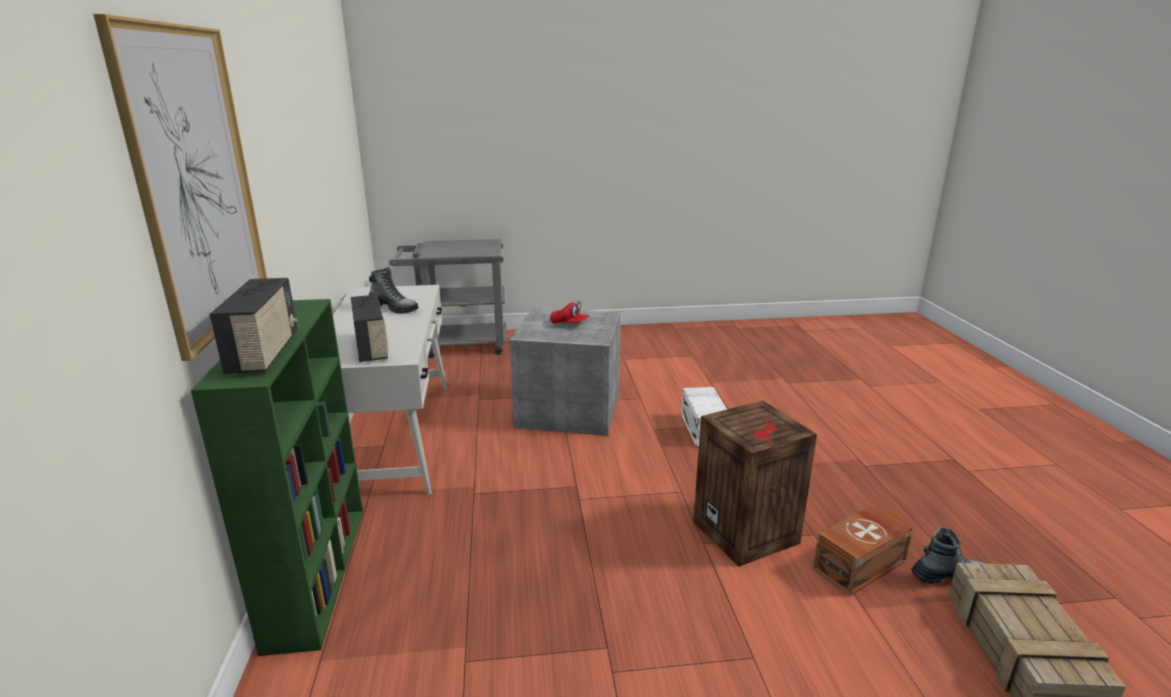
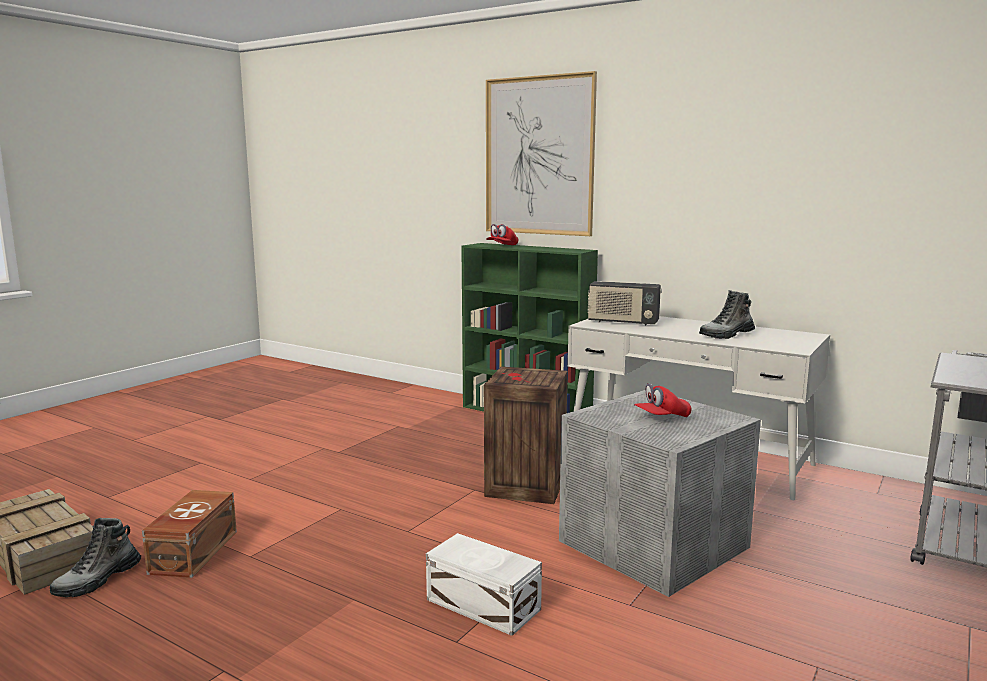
camera: 130 degrees right, 10 degrees down
(265, 354) = (502, 246): radio -> red cap
(747, 532) = (312, 530): crate -> crate (524, 486)

